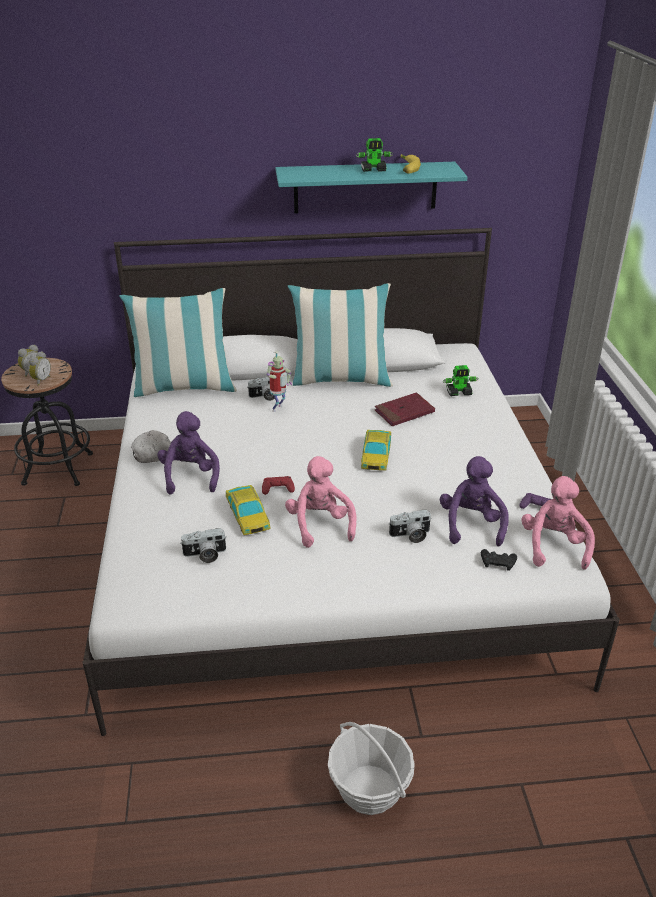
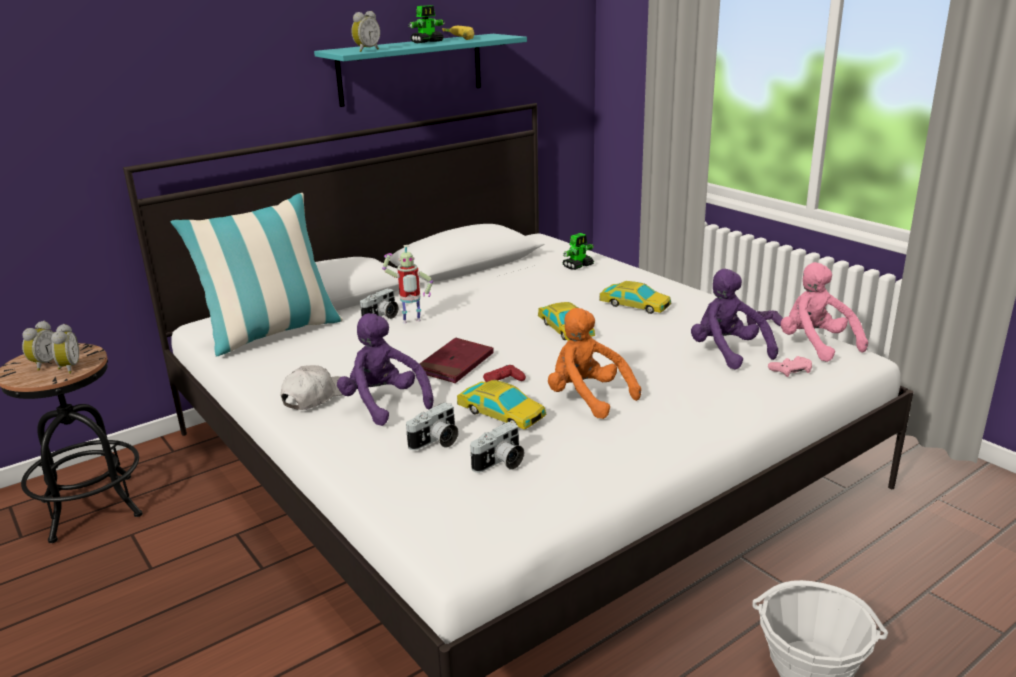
camera: 30 degrees left, 10 degrees down
(278, 409) = (411, 322): toy robot -> toy robot turned 75 degrees clockwise
(306, 177) = (366, 50): none -> alarm clock
(320, 524) = (587, 398): pink plush toy -> orange plush toy
(340, 379) = (447, 284): pillow -> none
(404, 412) = (546, 292): red book -> red book (455, 364)
(410, 535) = (686, 377): camera -> camera (436, 442)
(455, 450) = (635, 305): none -> toy car
(498, 562) = (790, 371): black game controller -> pink game controller

